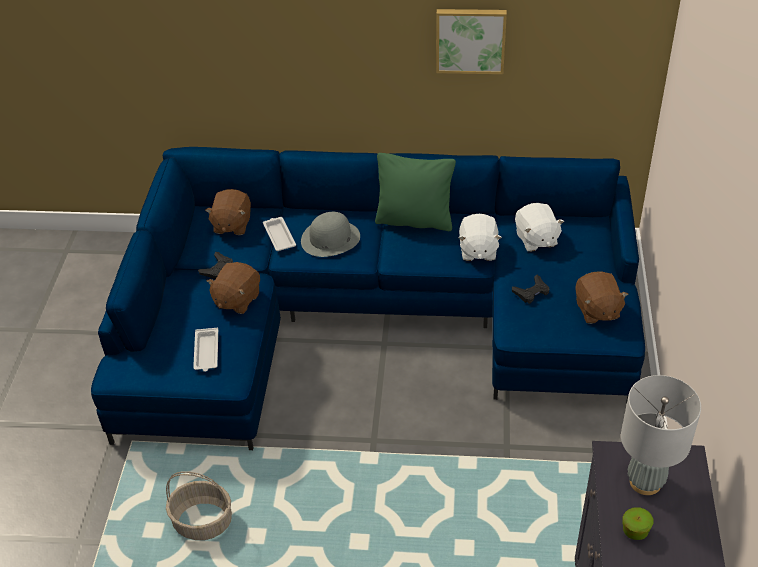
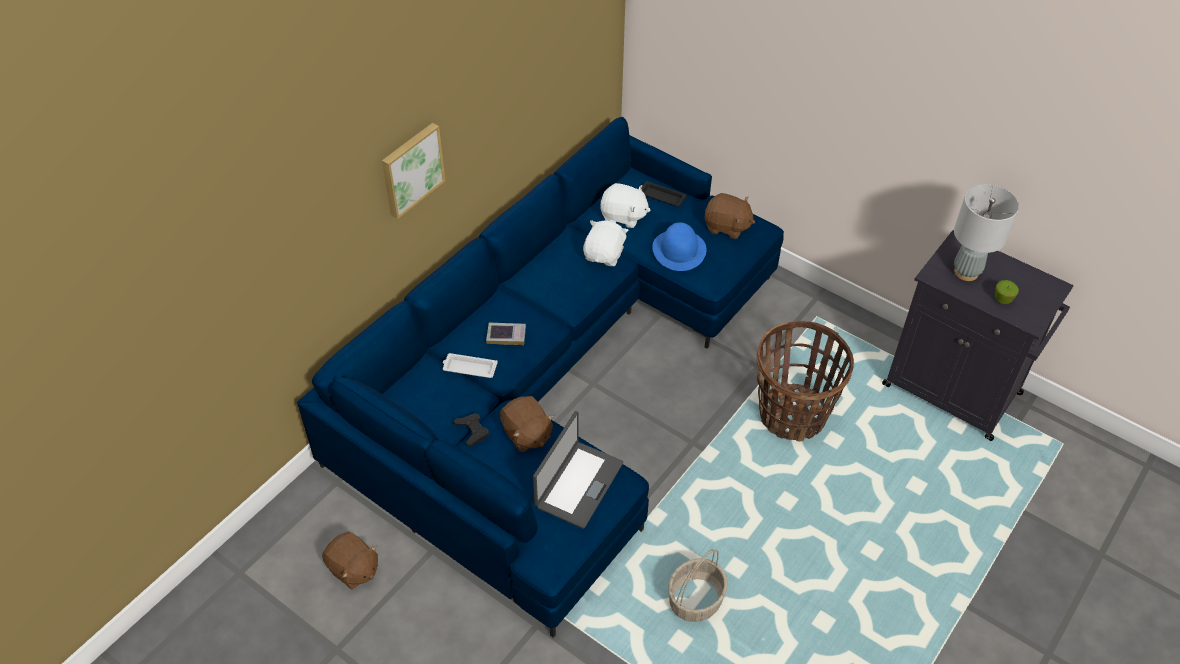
camera: 60 degrees left, 5 degrees up
(206, 352) = (578, 484): white tray -> laptop
(232, 225) = (420, 394): brown plush toy -> brown plush toy (353, 569)
(330, 239) = (506, 335): grey hat -> book
(414, 220) = (534, 272): green pillow -> none
(469, 500) = (792, 414): none -> basket
(470, 40) = (512, 86): picture -> picture (411, 169)
(477, 250) = (604, 255): white plush toy -> white plush toy turned 105 degrees counterclockwise
(531, 292) = (679, 250): black game controller -> blue hat
(588, 250) = (661, 196): none -> black tray

